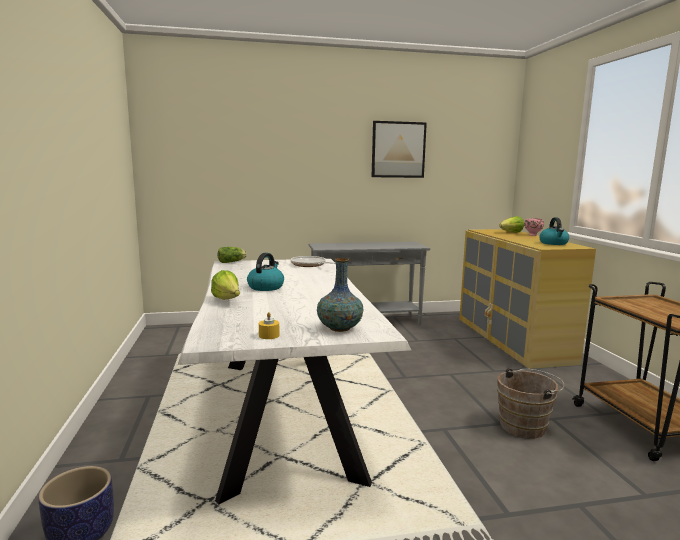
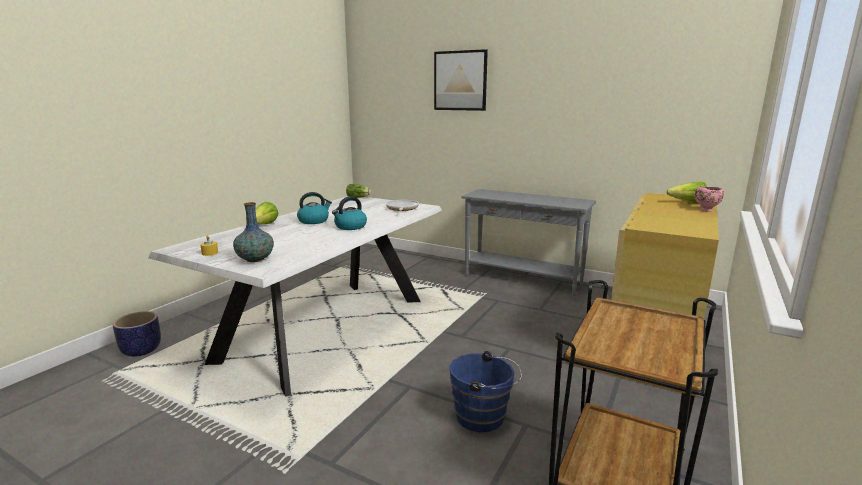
camera: 40 degrees right, 5 degrees up
(398, 150) = (581, 91): picture -> picture (460, 81)
(526, 426) = (484, 418): brown bucket -> blue bucket
(553, 243) = (683, 224): kettle -> kettle (350, 227)

